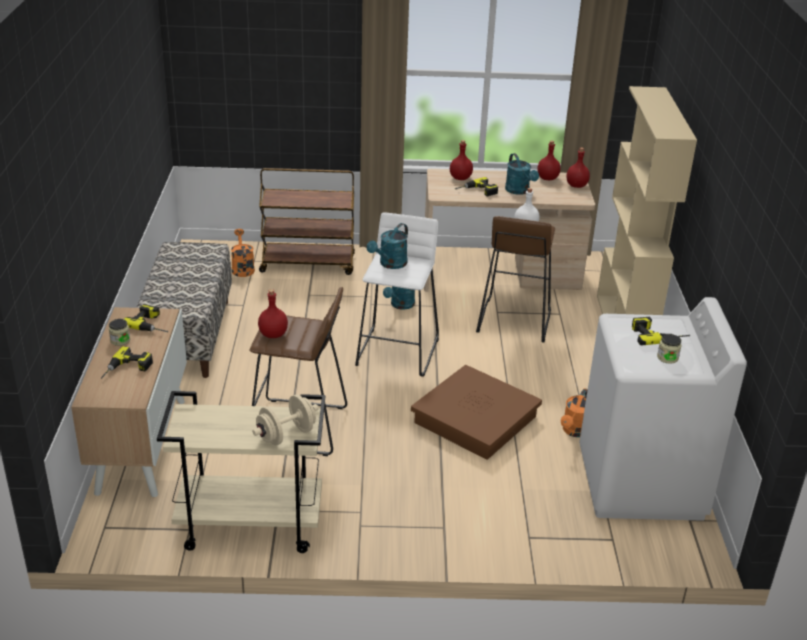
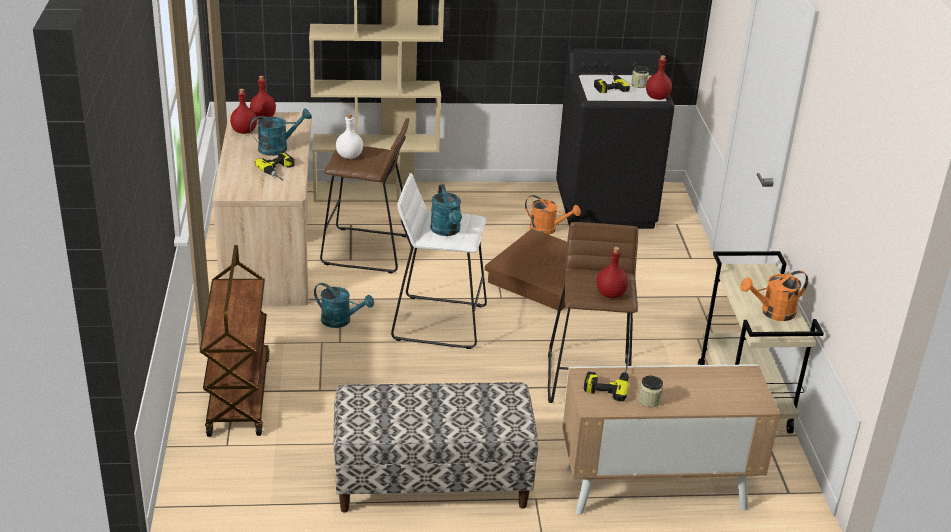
camera: 95 degrees left, 0 degrees up
(127, 369) = (701, 386): power drill -> none
(242, 268) = (248, 454): orange watering can -> orange watering can (772, 313)
(286, 435) = (763, 278): beige dumbbell -> none
(390, 264) = (447, 231): turquoise watering can -> turquoise watering can turned 45 degrees clockwise
(460, 178) = (243, 180): red bottle -> red bottle (657, 97)
(641, 483) = (606, 206): white washing machine -> black washing machine

